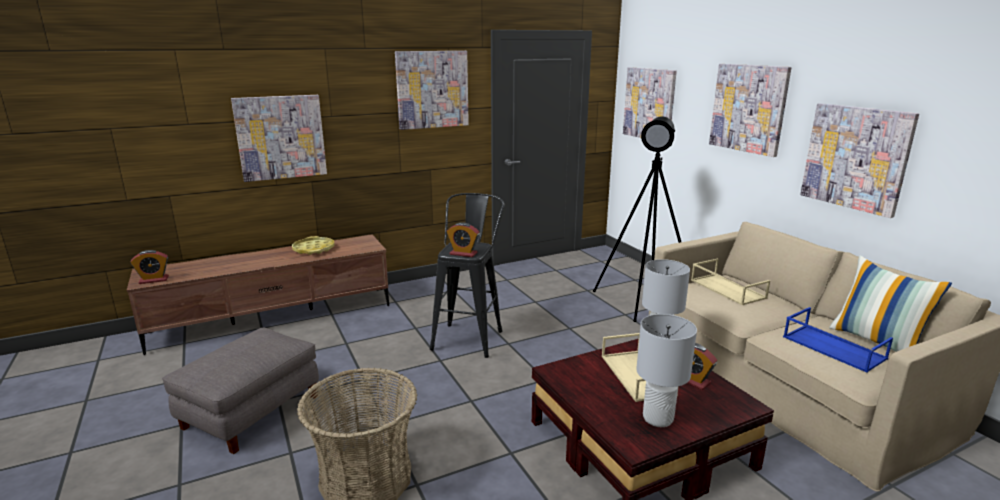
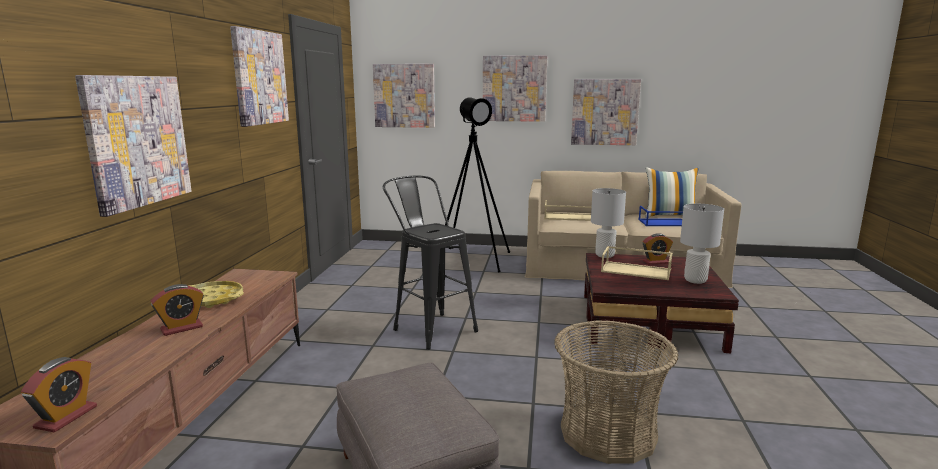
camera: 55 degrees left, 5 degrees down
(463, 253) = (444, 232): alarm clock -> alarm clock (181, 328)

